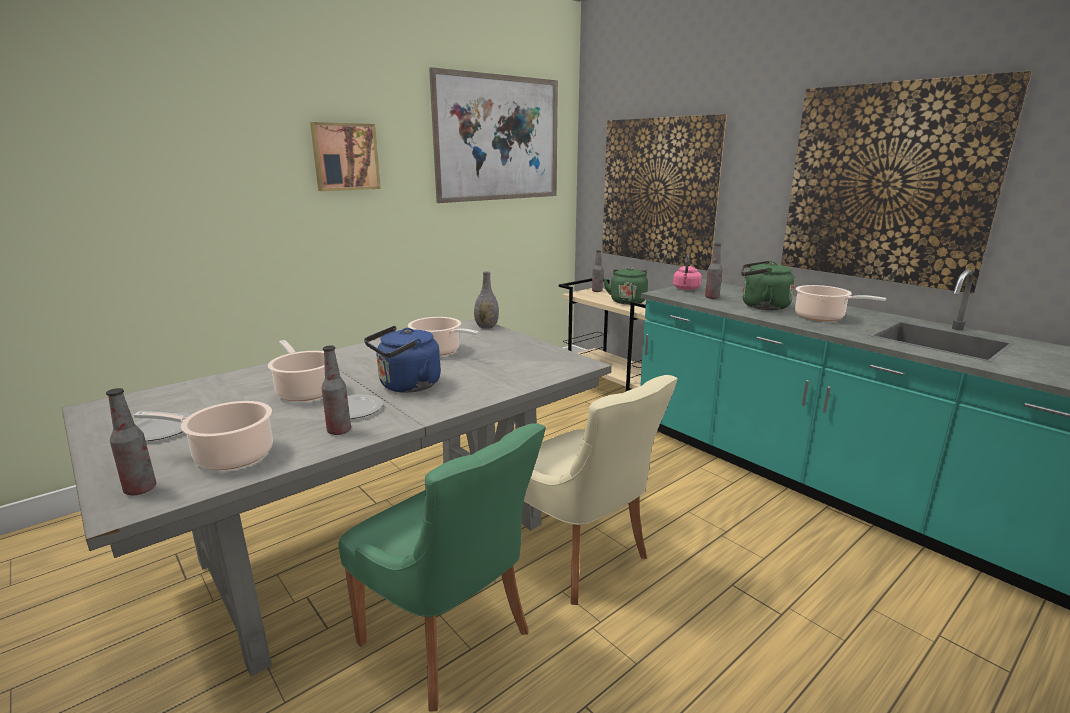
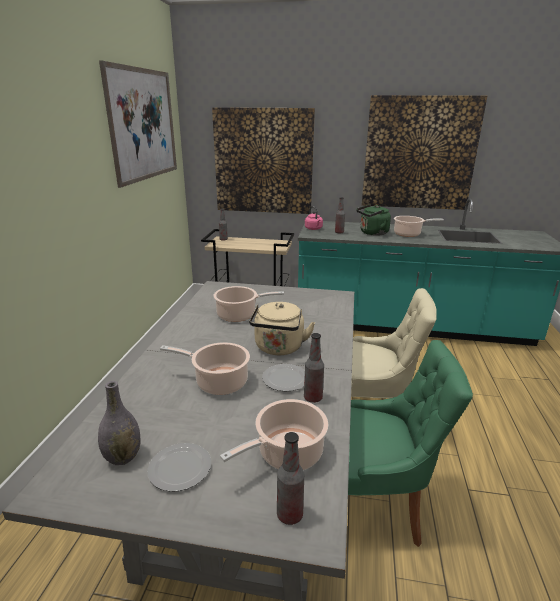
camera: 40 degrees left, 5 degrees up
(345, 157) = (57, 153): picture -> none
(406, 386) = (279, 348): blue kettle -> beige kettle
(486, 327) = (228, 286): grey vase -> grey vase (123, 457)
(627, 301) = (257, 243): green kettle -> none

